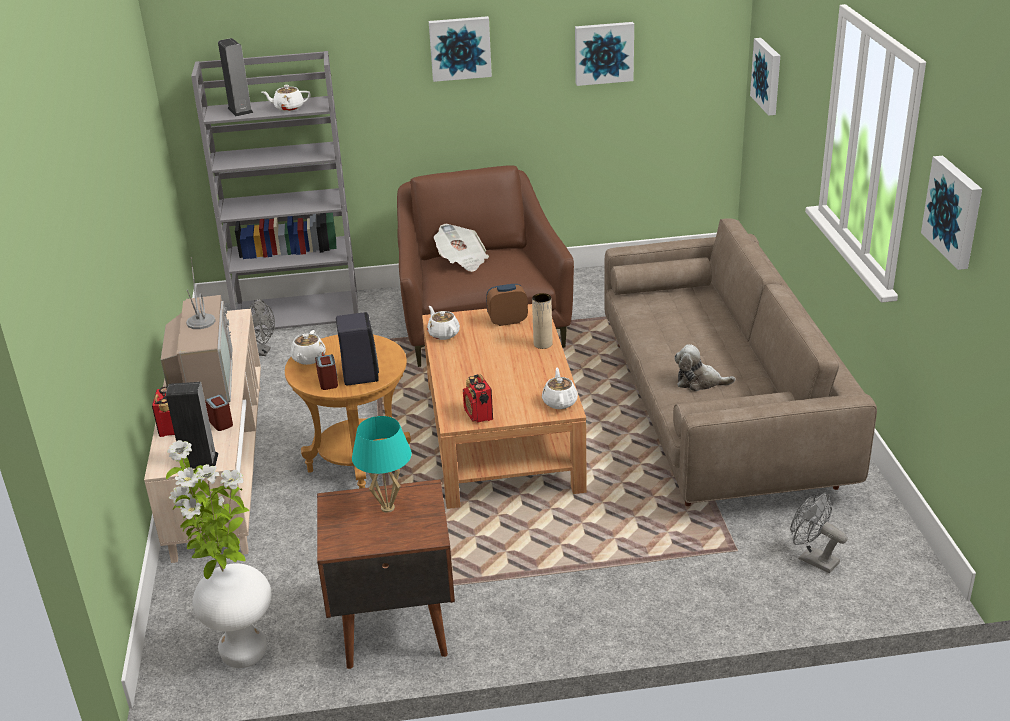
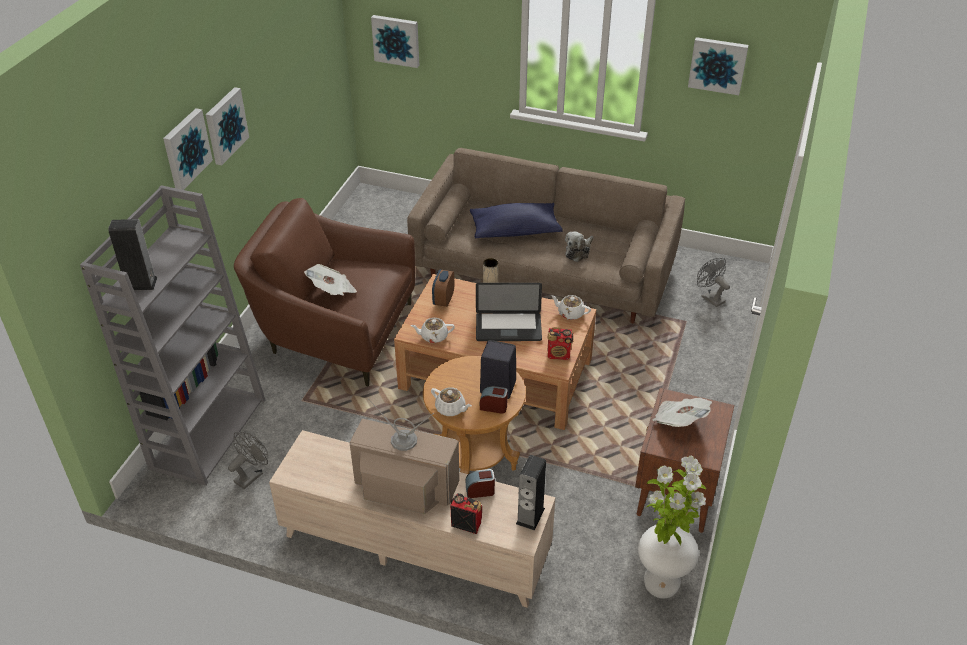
camera: 65 degrees left, 10 degrees up
(288, 108) = (173, 255): white teapot -> none
(388, 508) = (679, 421): turquoise table lamp -> newspaper
(496, 371) = (508, 328): none -> laptop
(603, 53) = (290, 76): picture -> picture (185, 149)
(691, 330) = (515, 230): none -> blue pillow
(812, 559) = (710, 297): grey fan -> grey fan turned 75 degrees clockwise

